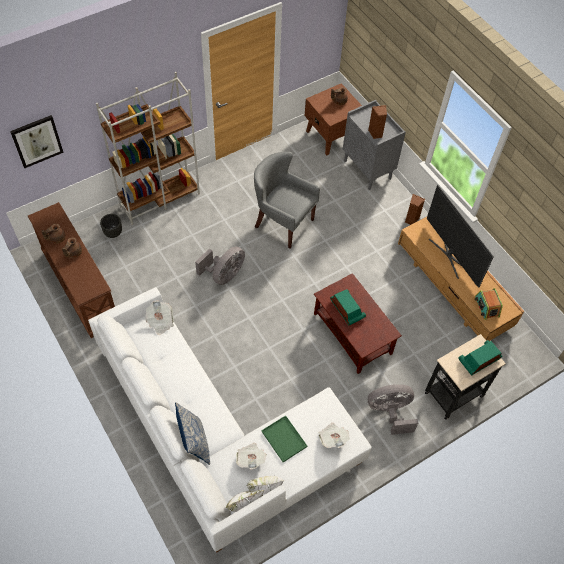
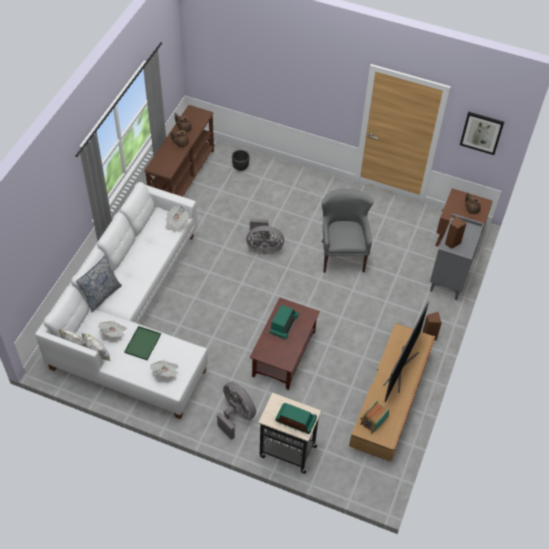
camera: 55 degrees right, 5 degrees down
(37, 141) = (220, 58): picture -> picture (481, 132)
(160, 200) = (292, 174): brown bookcase -> none

